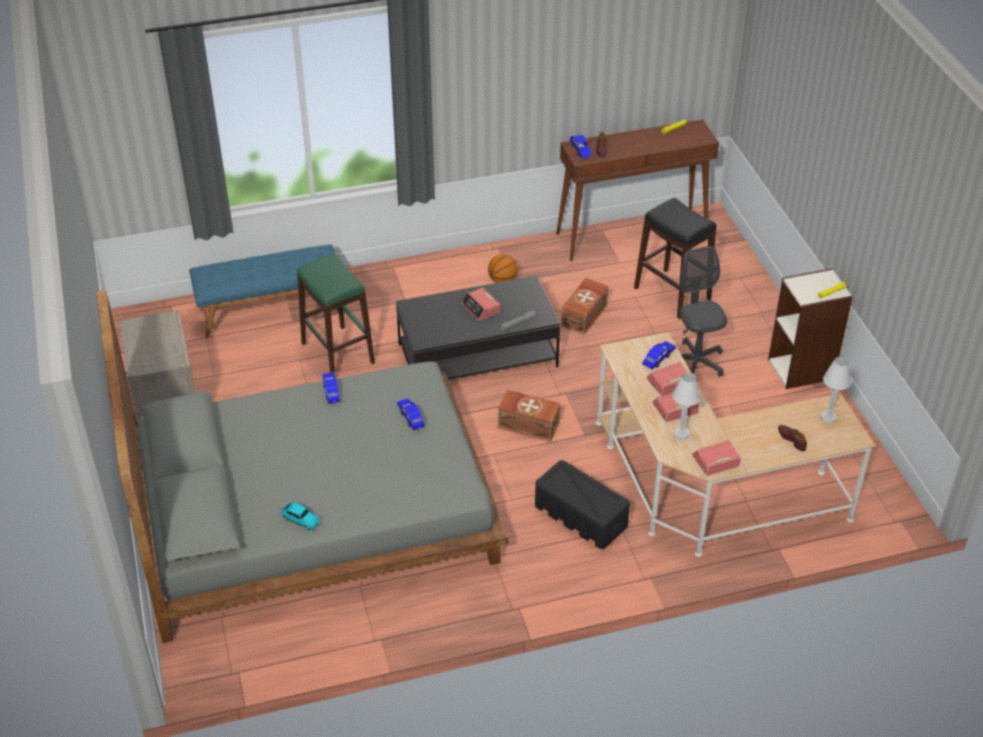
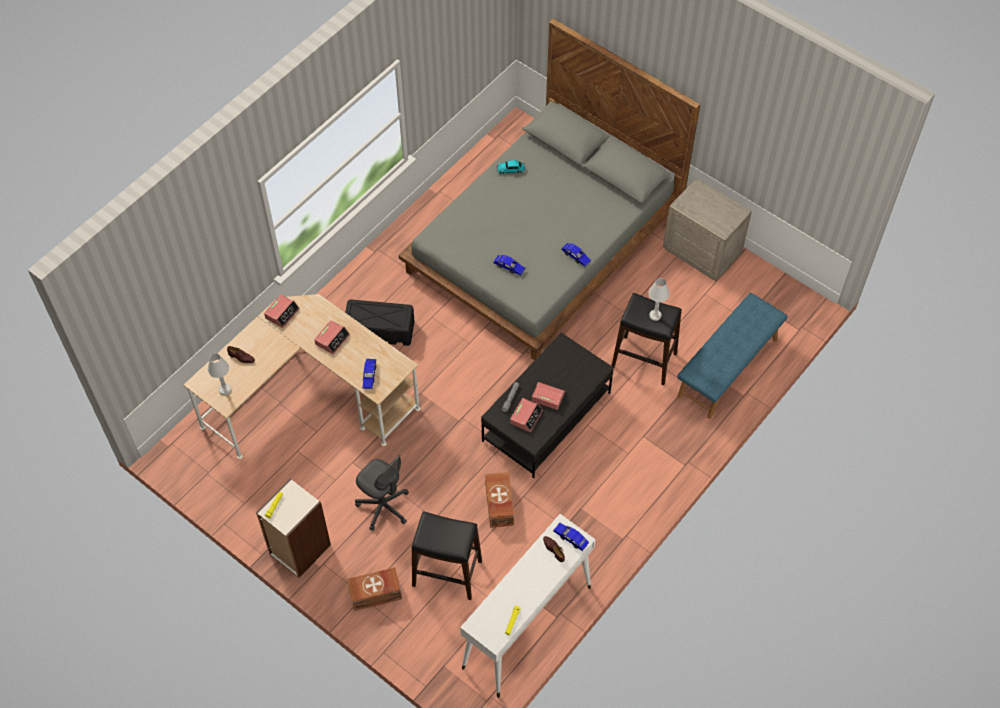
camera: 145 degrees right, 15 degrees up
(337, 353) = (644, 360): green stool -> black stool
(502, 280) = (589, 503): basketball -> none
(528, 424) = (464, 379): brown storage box -> brown storage box (376, 594)
(632, 234) = (526, 628): brown console table -> white console table
(668, 382) = (349, 359): alarm clock -> alarm clock (526, 417)
(681, 434) = (316, 321): white table lamp -> white table lamp (655, 315)

